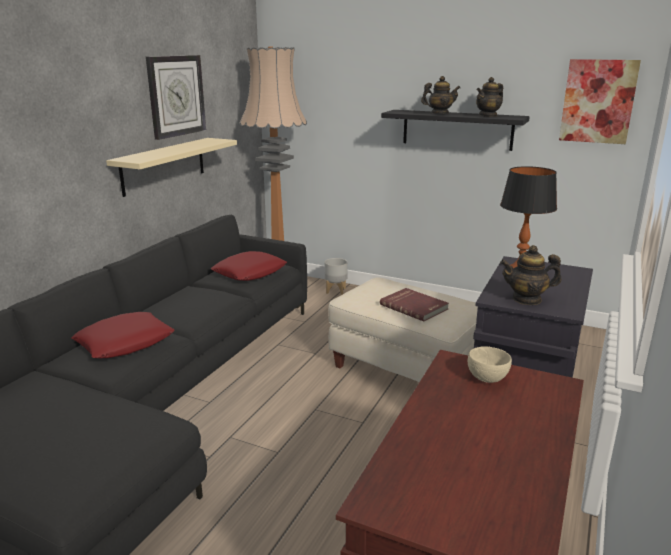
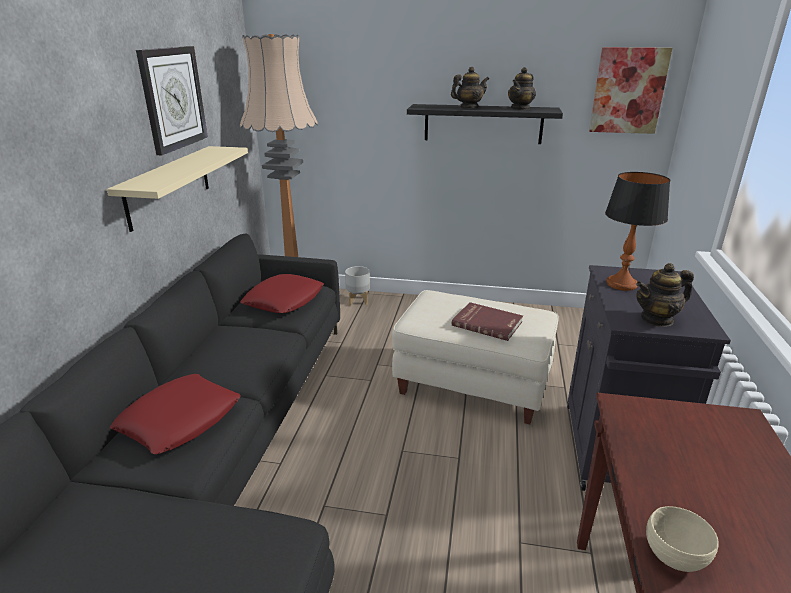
camera: 15 degrees left, 5 degrees up
(486, 378) = (672, 425): beige bowl -> beige bowl (673, 557)

